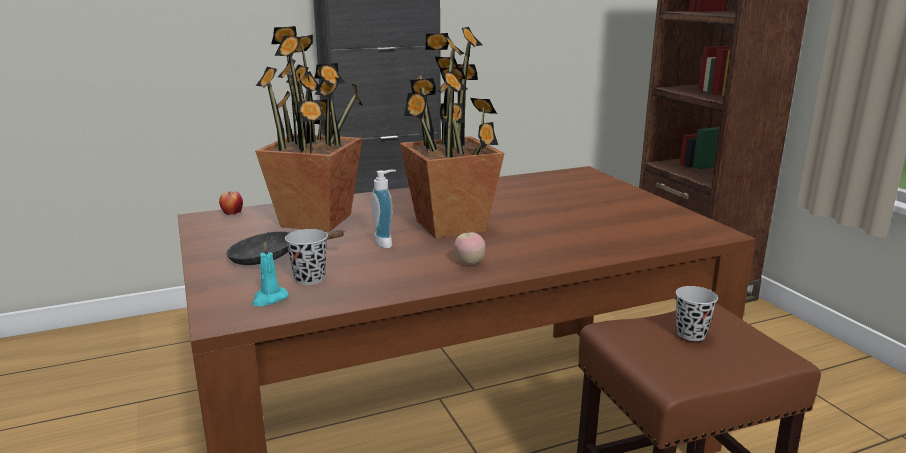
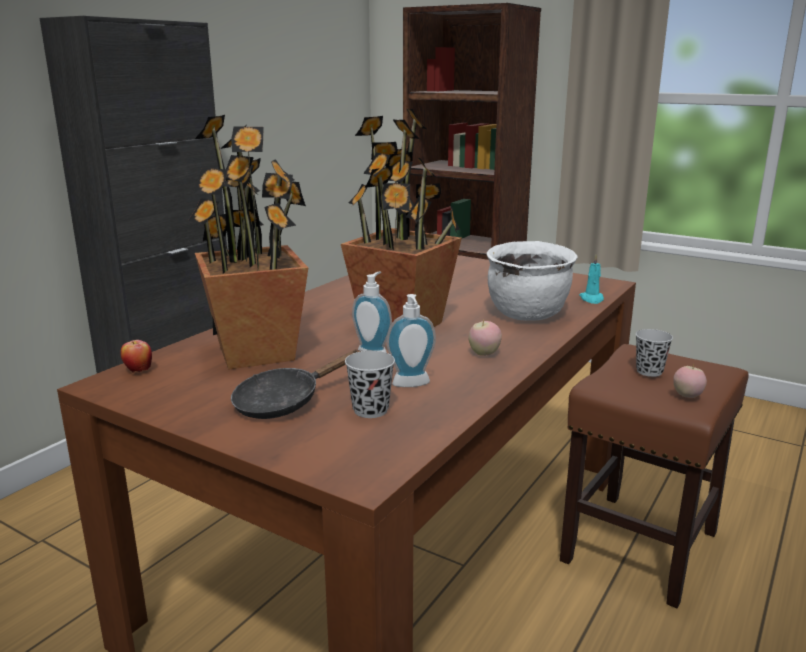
camera: 35 degrees left, 0 degrees up
(269, 299) = (370, 441): turquoise candle -> turquoise candle (592, 299)
(370, 270) = (412, 385): none -> soap dispenser
(573, 242) = (528, 315): none -> white cooking pot
(688, 368) = (687, 396): none -> apple

